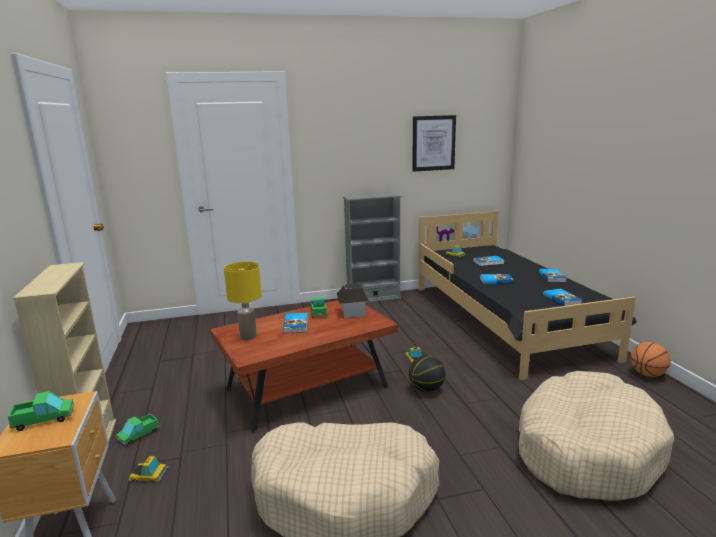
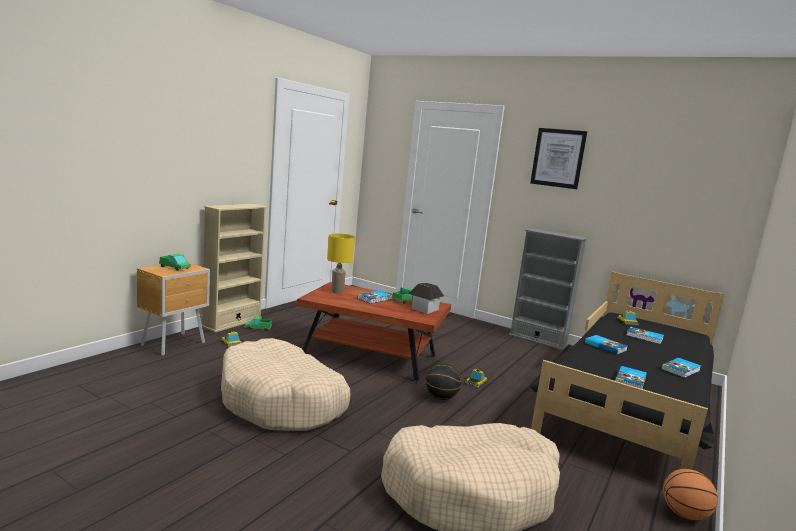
camera: 45 degrees right, 5 degrees down
(433, 143) = (646, 194): picture -> picture (558, 158)

